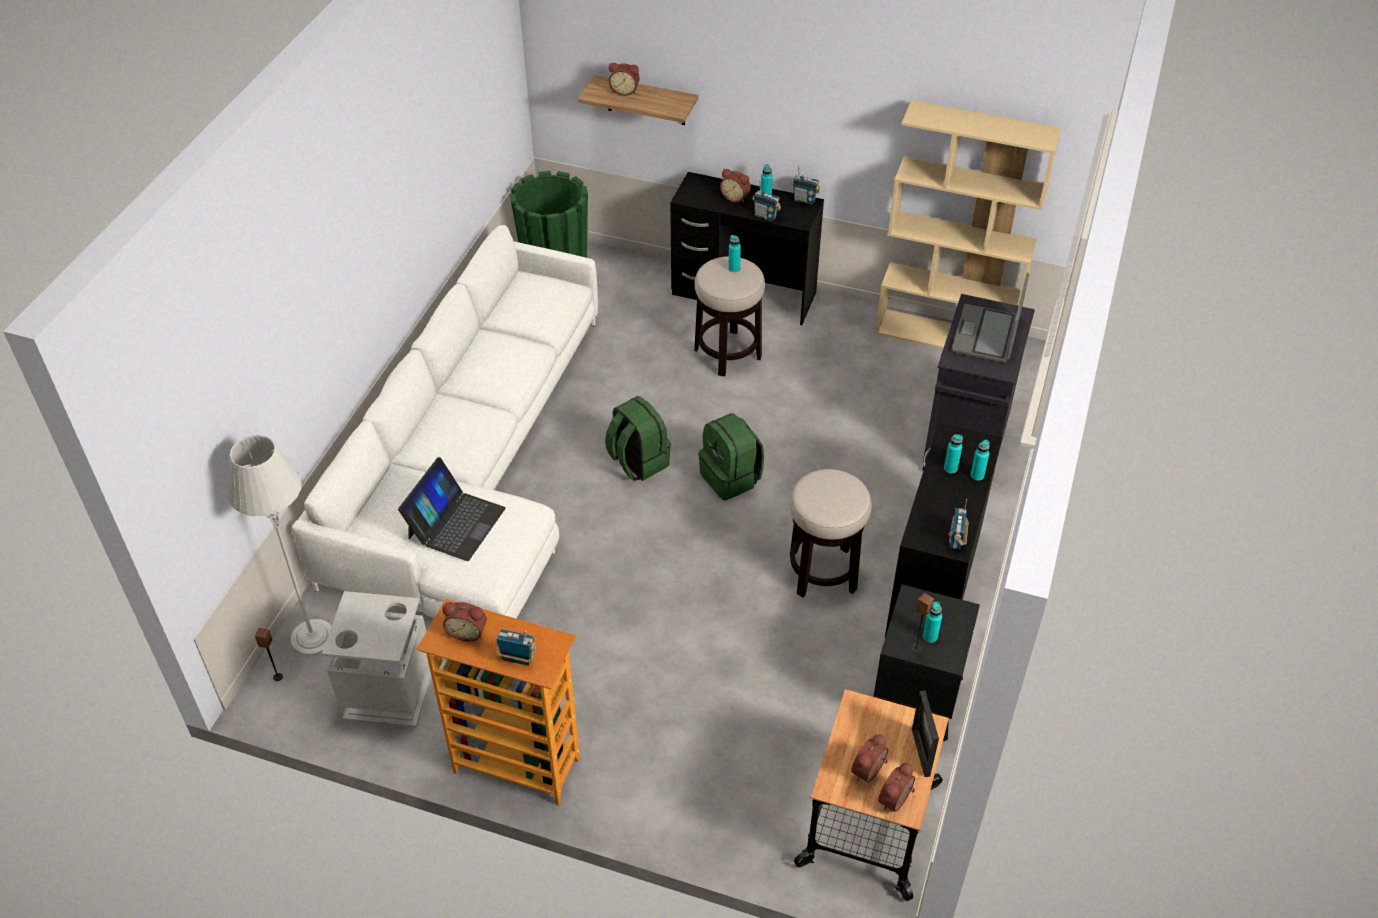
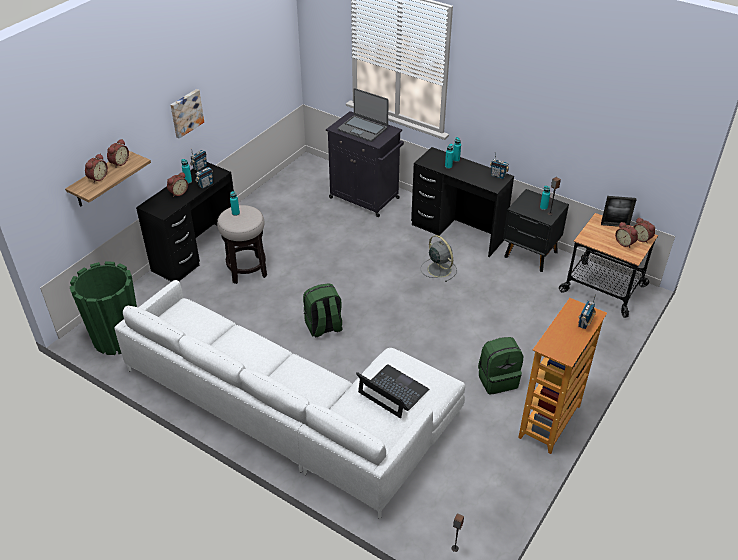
camera: 75 degrees left, 5 degrees down
(313, 638) = (424, 523): grey floor lamp -> none
(388, 693) = (482, 482): grey trash can -> none
(467, 631) = (561, 342): alarm clock -> alarm clock (119, 162)
(731, 478) = (354, 289): green backpack -> green backpack (497, 379)
(813, 116) = (186, 113): none -> picture
(823, 572) = (438, 269): stool -> grey fan
(945, 335) = (279, 185): beige bookcase -> none

